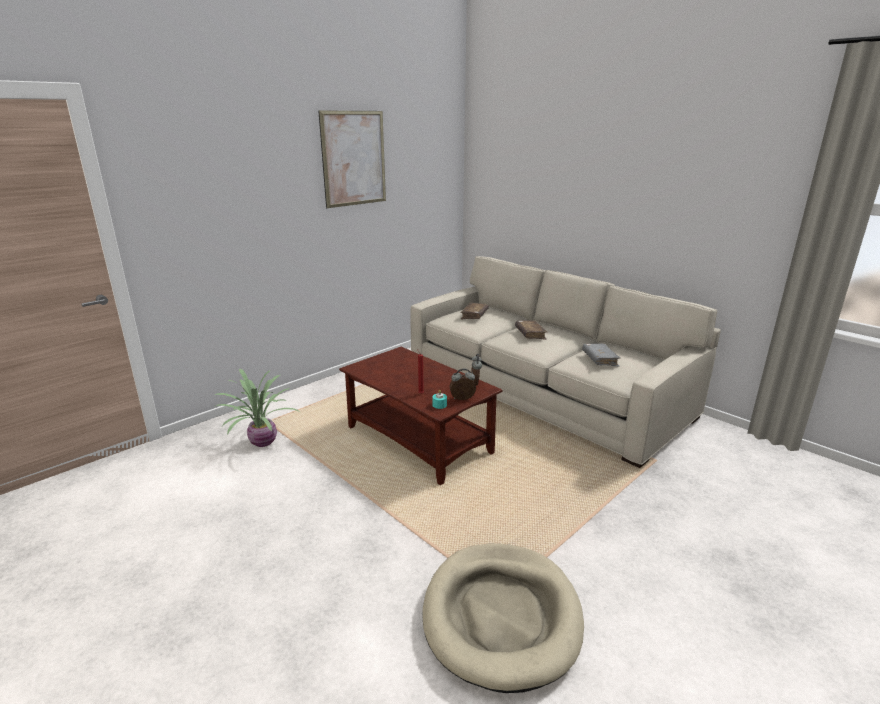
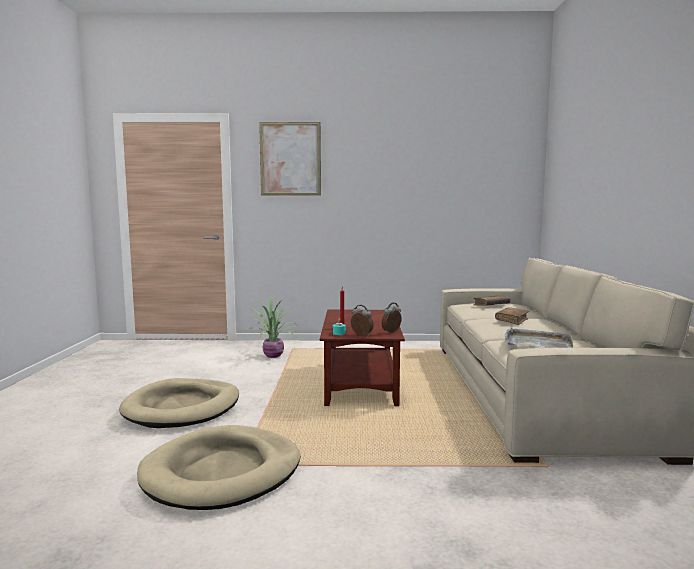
camera: 45 degrees right, 15 degrees down
(307, 571) = (183, 407): none -> beige dog bed
(354, 159) = (414, 163): picture -> picture (290, 159)
(599, 359) = (537, 343): grey book -> grey tray

